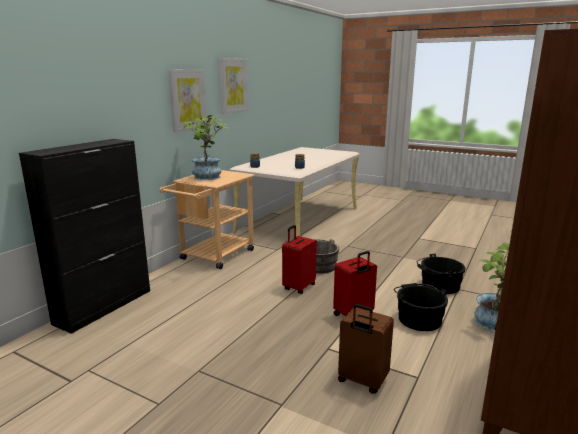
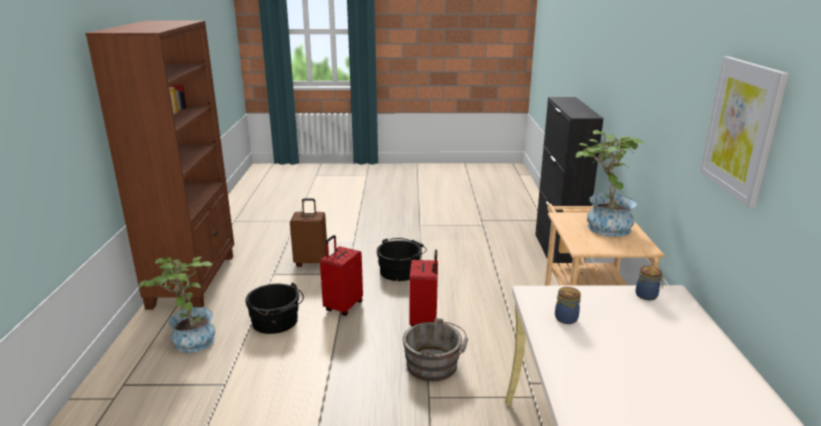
camera: 150 degrees right, 5 degrees up
(187, 99) = (668, 114): picture -> none
(438, 286) = (252, 381): black bucket -> black bucket (401, 270)

